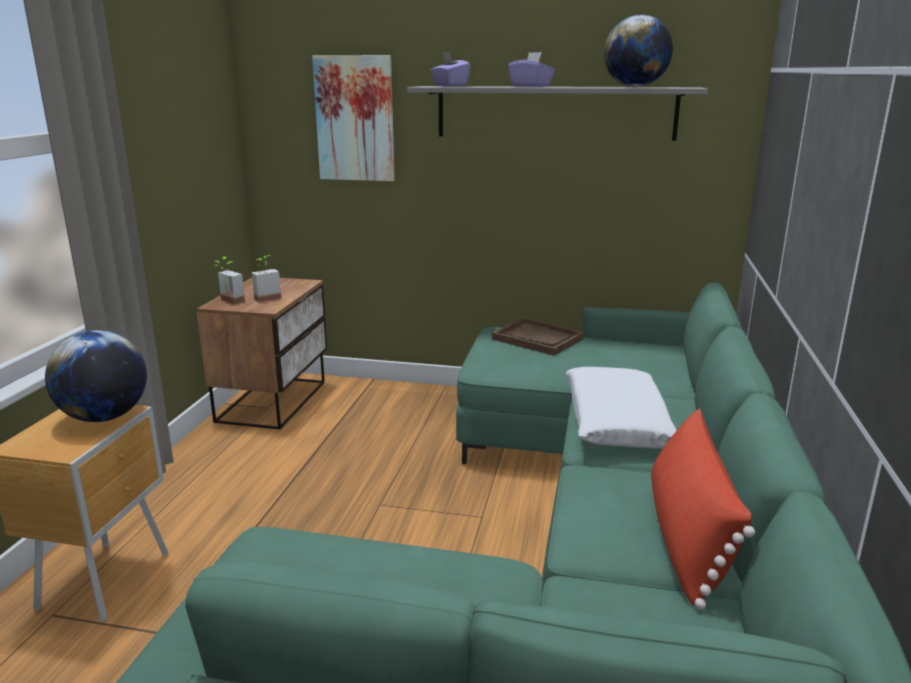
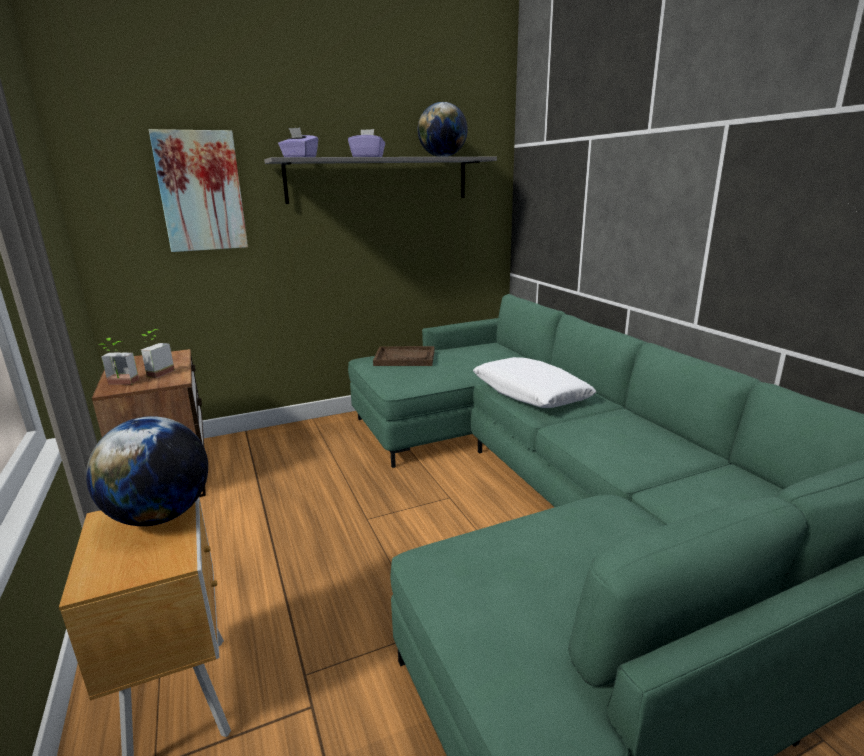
camera: 35 degrees left, 0 degrees up
(687, 536) = (664, 442): red pillow -> none

